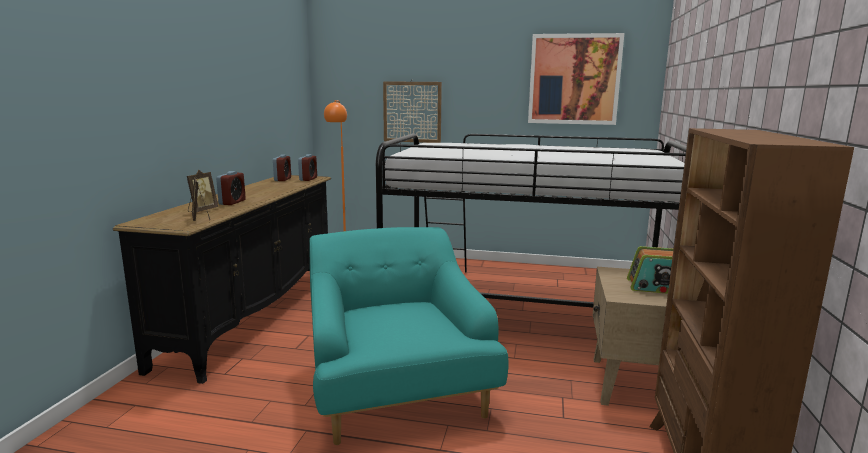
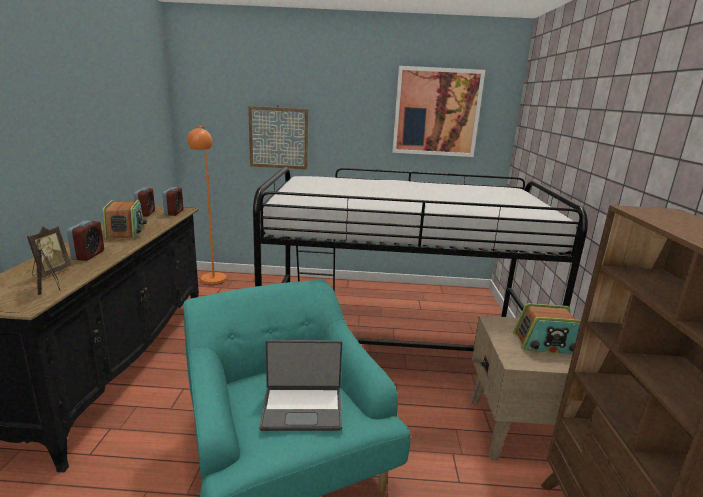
camera: 10 degrees left, 5 degrees up
(264, 190) = (126, 232): none -> radio
(408, 326) = (302, 408): none -> laptop

